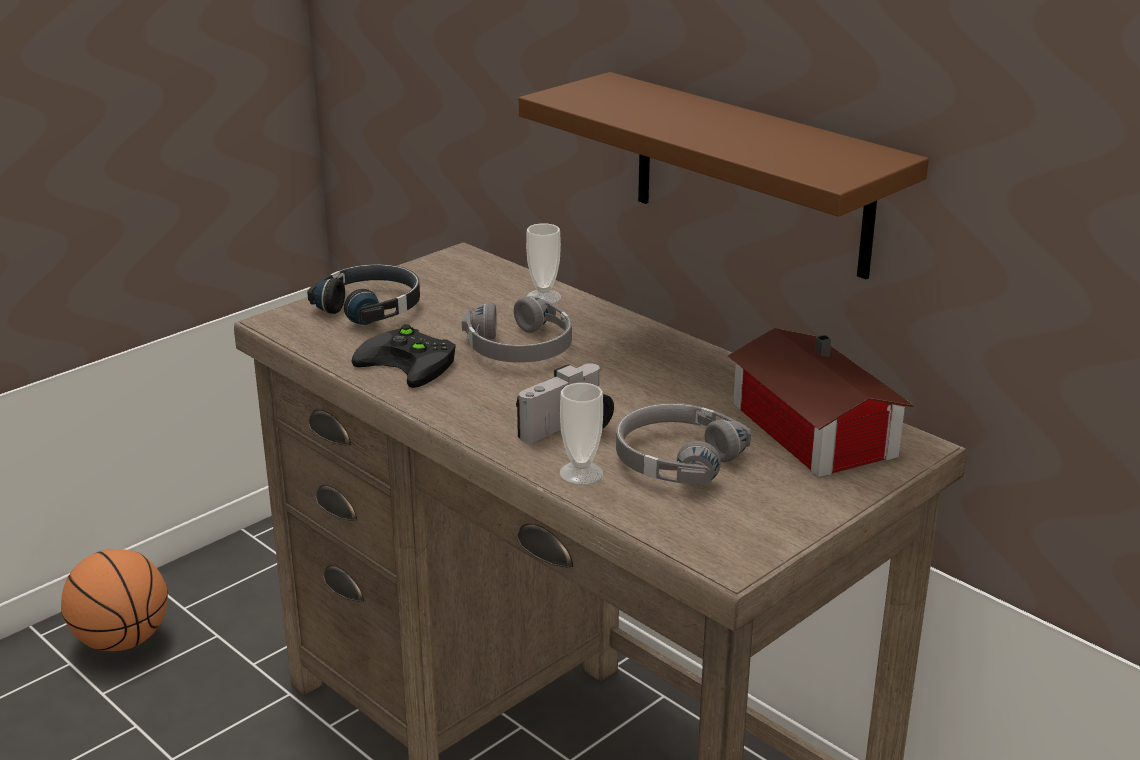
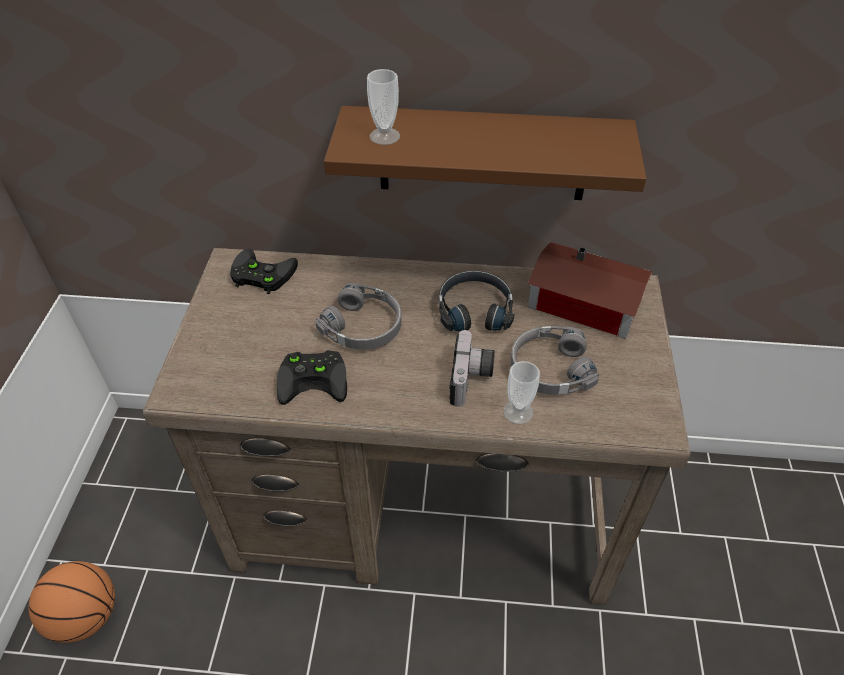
camera: 40 degrees left, 20 degrees up
(371, 307) = (226, 342): black headphones -> black headphones (474, 309)
(476, 274) = (260, 275): none -> black game controller
(544, 297) = (326, 274): cup -> cup (384, 136)

